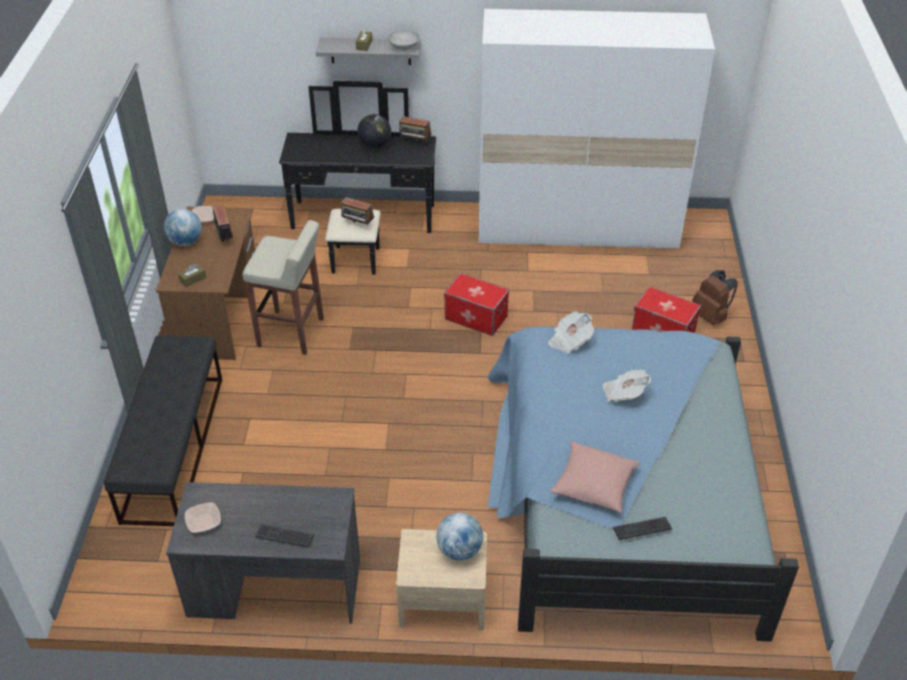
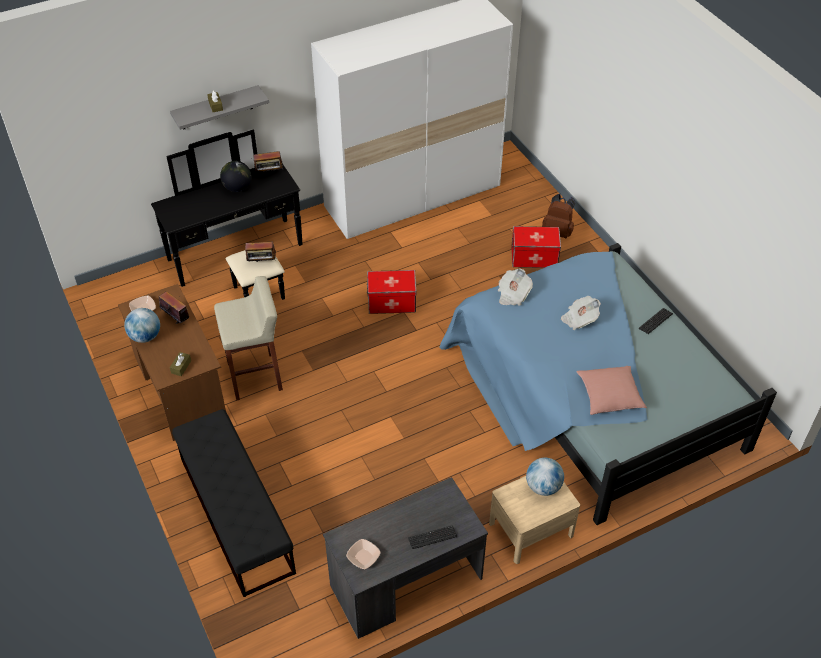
camera: 30 degrees left, 5 degrees up
(403, 48) = (251, 97): grey bowl -> none
(642, 529) = (662, 412): keyboard -> keyboard (655, 321)

